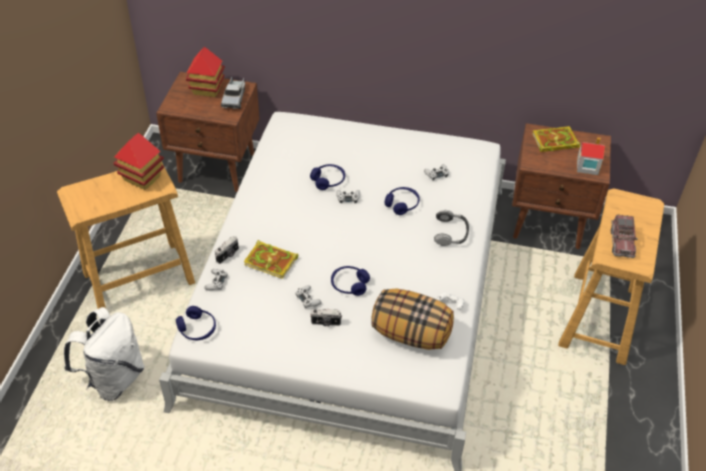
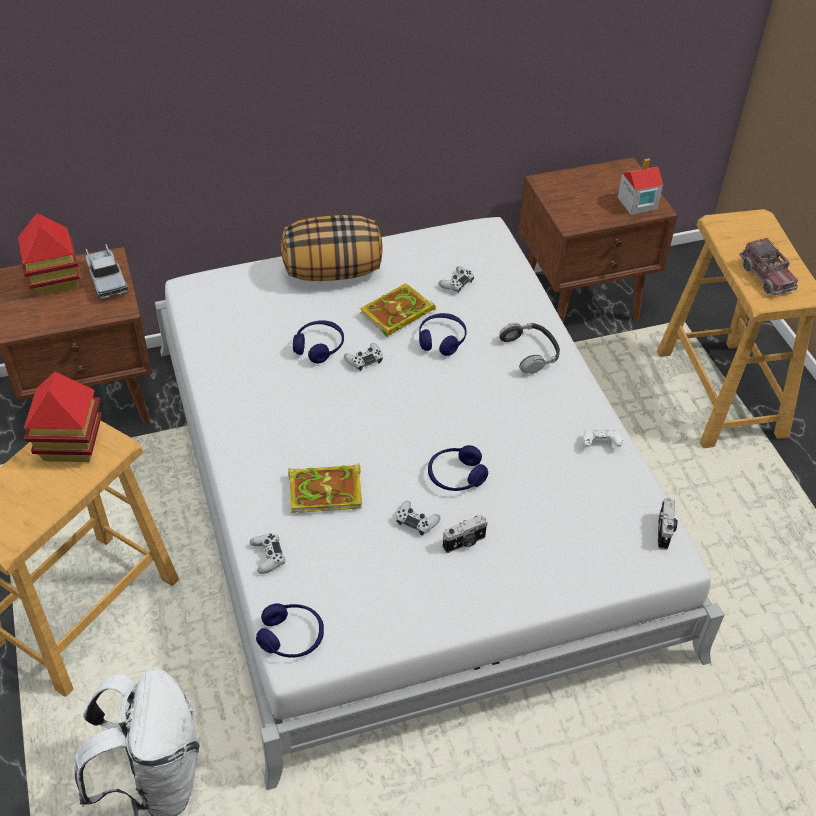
camera: 30 degrees left, 0 degrees up
(228, 255) = (256, 510): camera -> camera (665, 531)
(411, 333) = (583, 505): pillow -> pillow (333, 271)
(554, 142) = (576, 187): book -> book (396, 314)

